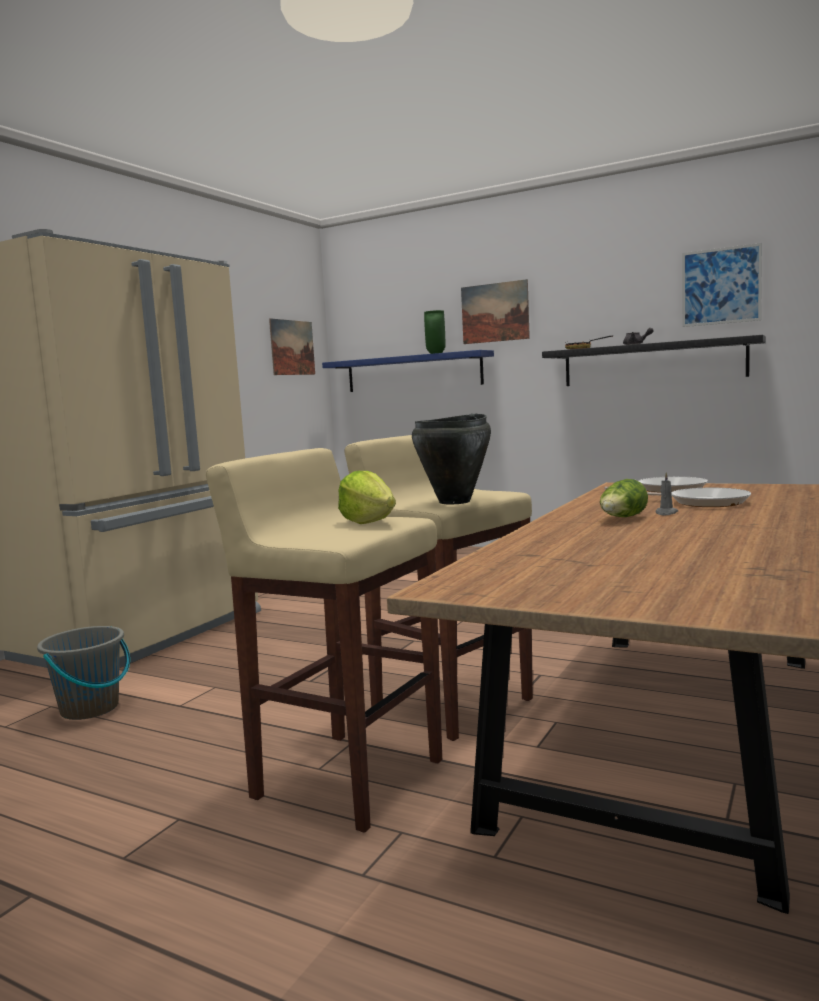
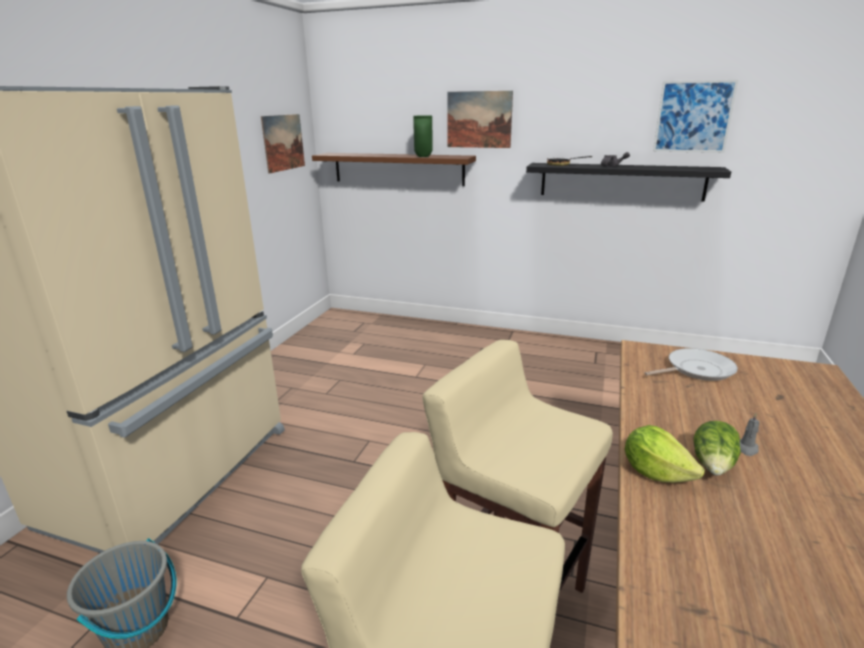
camera: 10 degrees left, 15 degrees up
(368, 522) = (495, 558): lettuce -> lettuce (655, 472)
(413, 372) = (398, 168): blue shelf -> brown shelf
(455, 502) = (554, 464): black cooking pot -> none
(704, 502) = (760, 414): frying pan -> none

